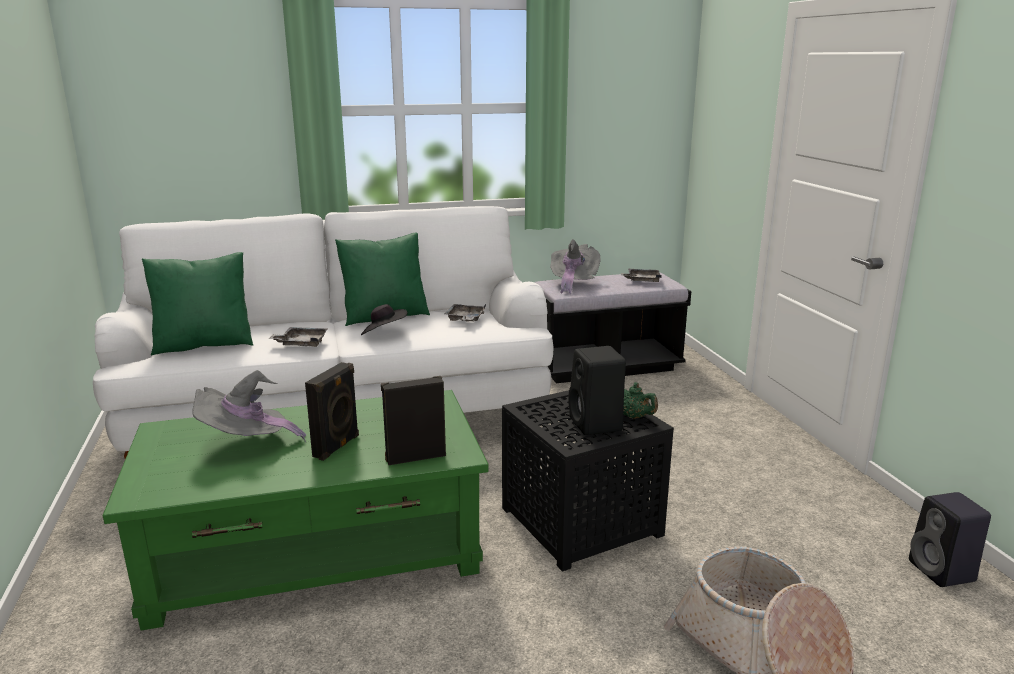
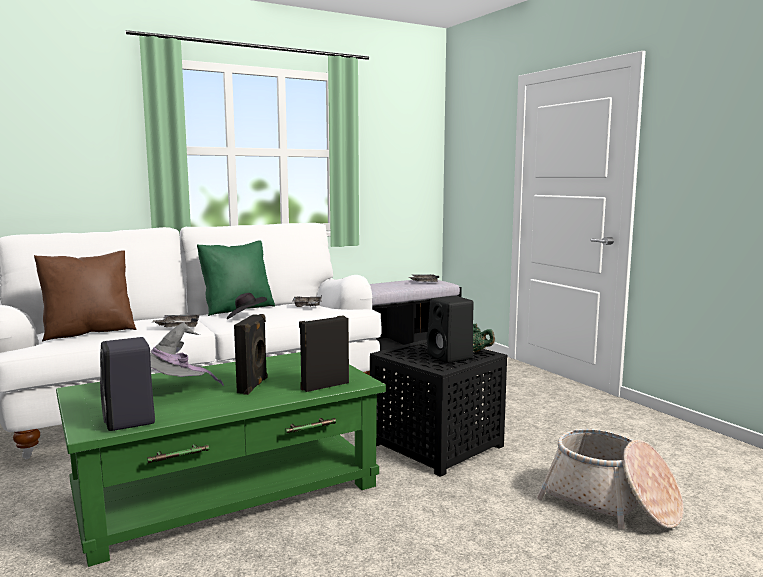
camera: 15 degrees left, 10 degrees down
(204, 344) = (89, 332): green pillow -> brown pillow
(573, 284) = (373, 286): grey hat -> none
(943, 572) = (700, 443): black speaker -> black speaker (130, 421)

